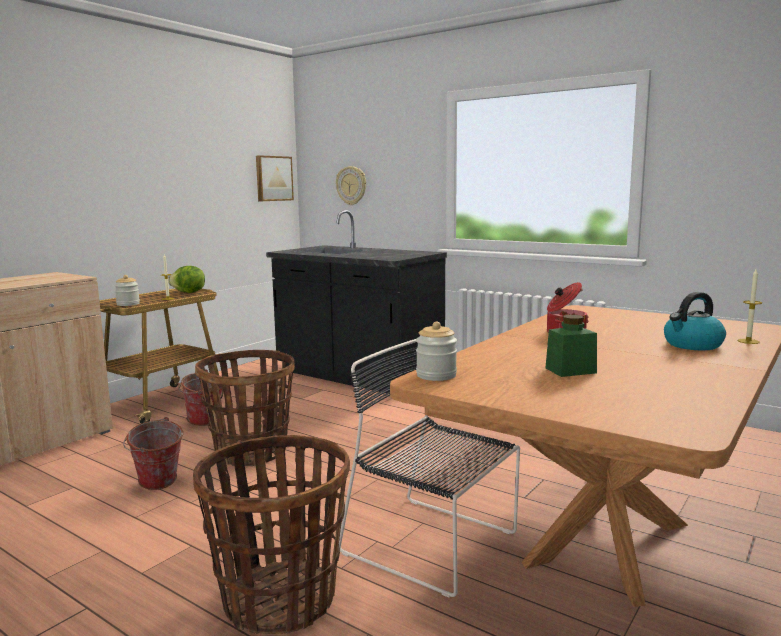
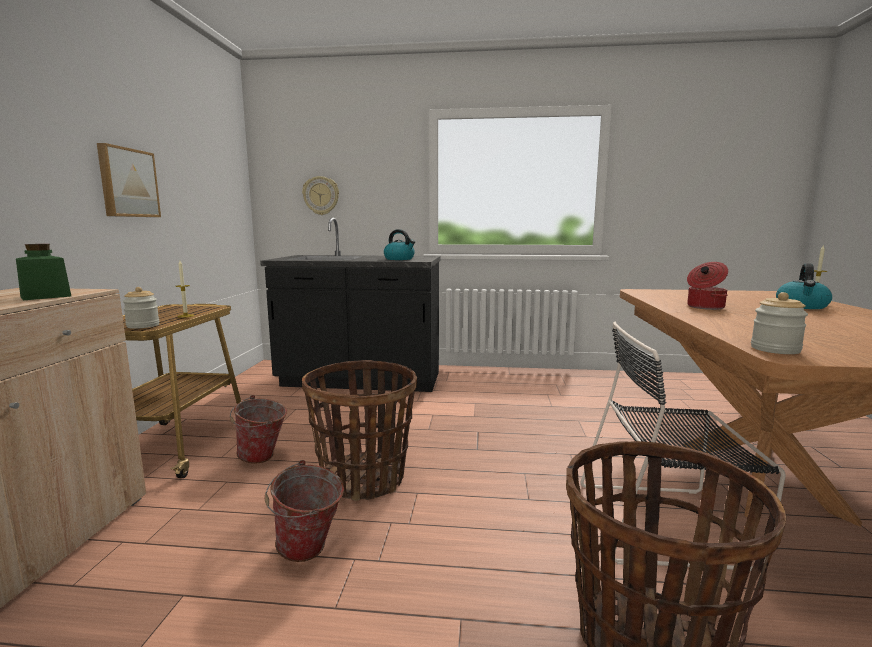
camera: 30 degrees left, 0 degrees up
(189, 293) = (193, 308): lettuce -> none
(273, 178) = (233, 185): picture -> picture (127, 183)
(383, 256) = (400, 259): none -> kettle
(570, 370) = (828, 331): green jar -> green jar (46, 296)

